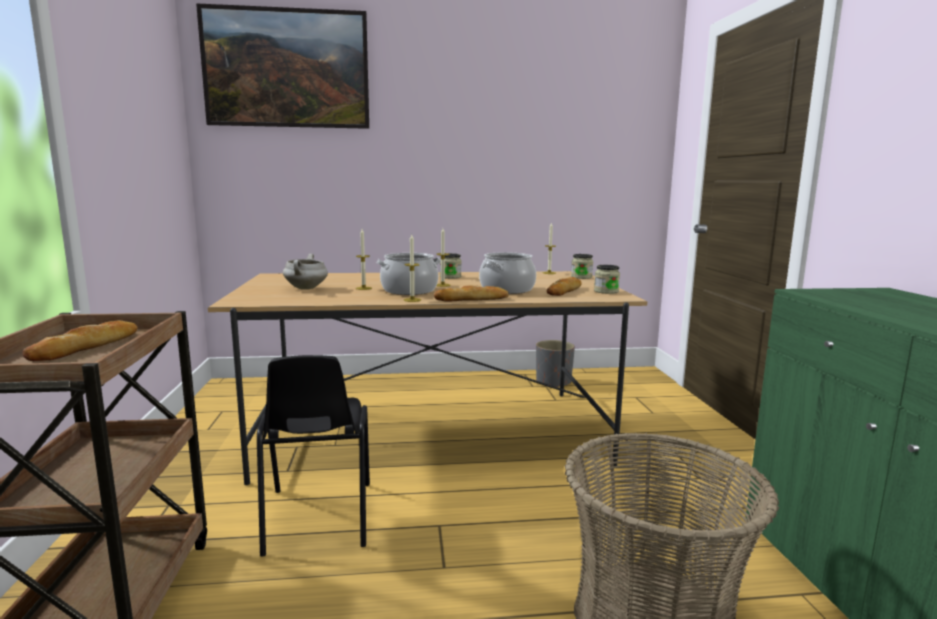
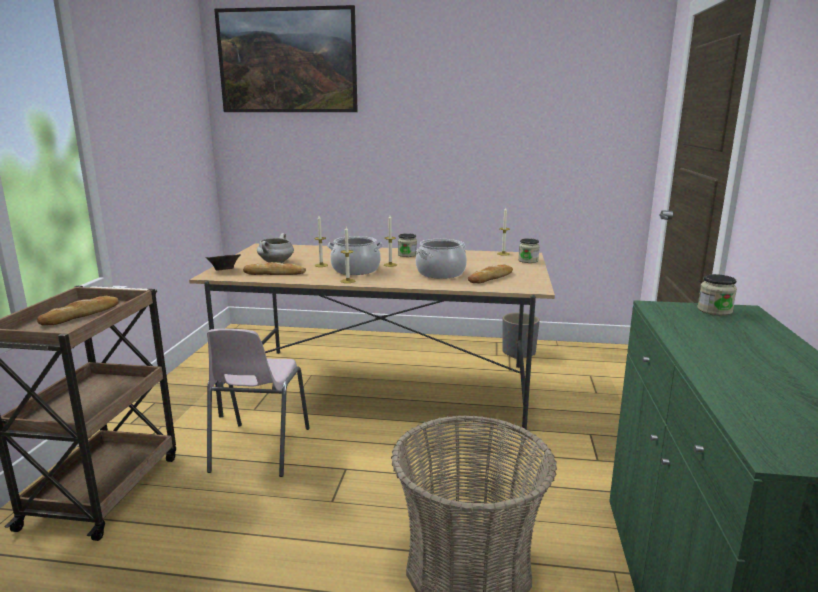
camera: 15 degrees right, 5 degrees up
(246, 297) = (224, 270): none -> brown bowl
(317, 518) = (259, 450): black chair -> pink chair
(472, 299) = (398, 283): bread -> bread (274, 273)
(606, 291) = (529, 280): jar -> jar (714, 310)

